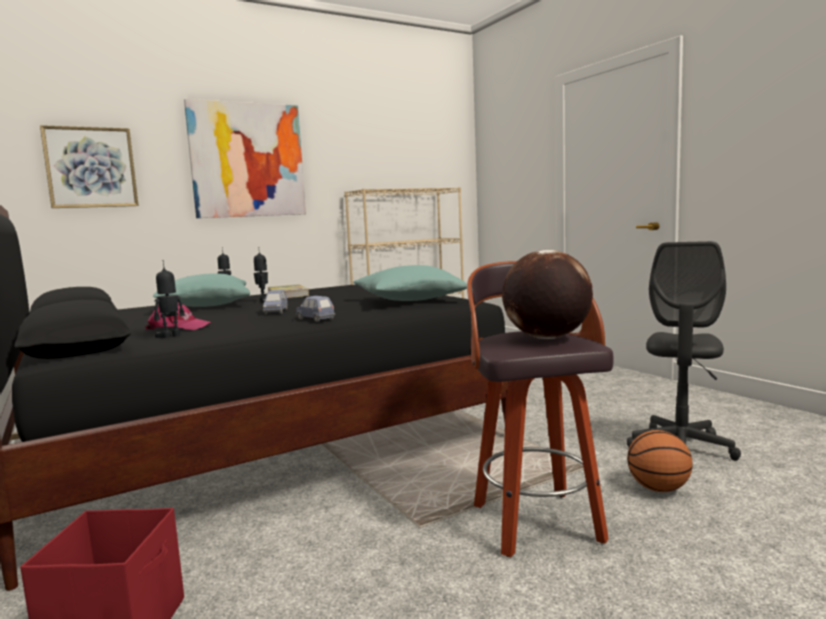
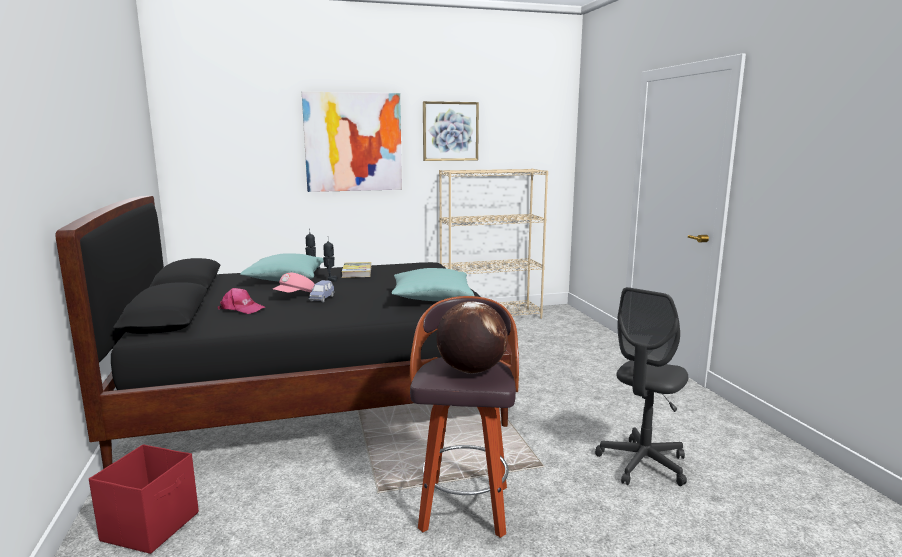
camera: 15 degrees right, 5 degrees up
(91, 167) = (226, 150): picture -> picture (450, 131)
(171, 336) = (228, 319): toy robot -> none
(238, 313) = (295, 296): none -> pink cap
(315, 319) = (338, 314): blue toy car -> none
(658, 489) = (586, 499): basketball -> none

